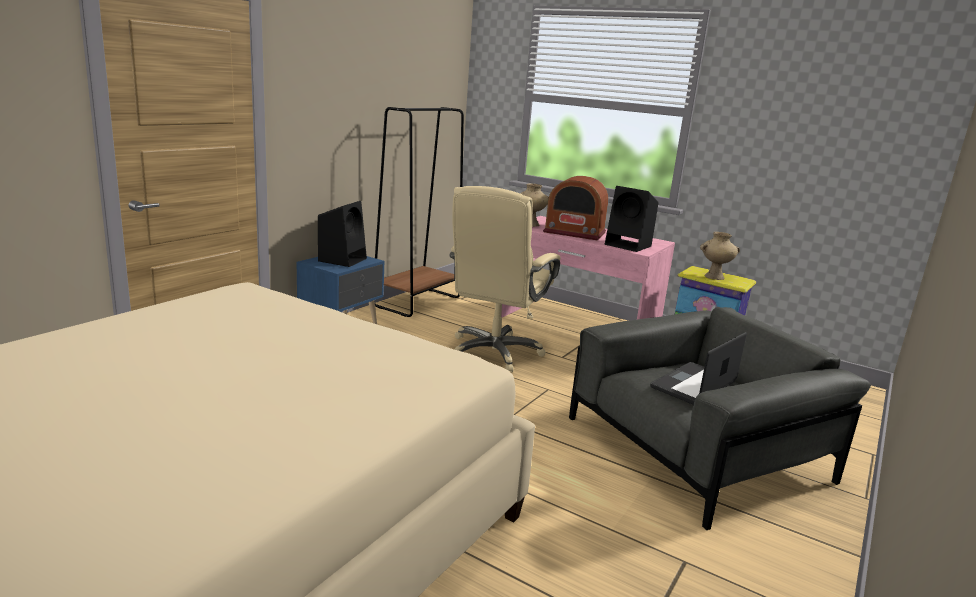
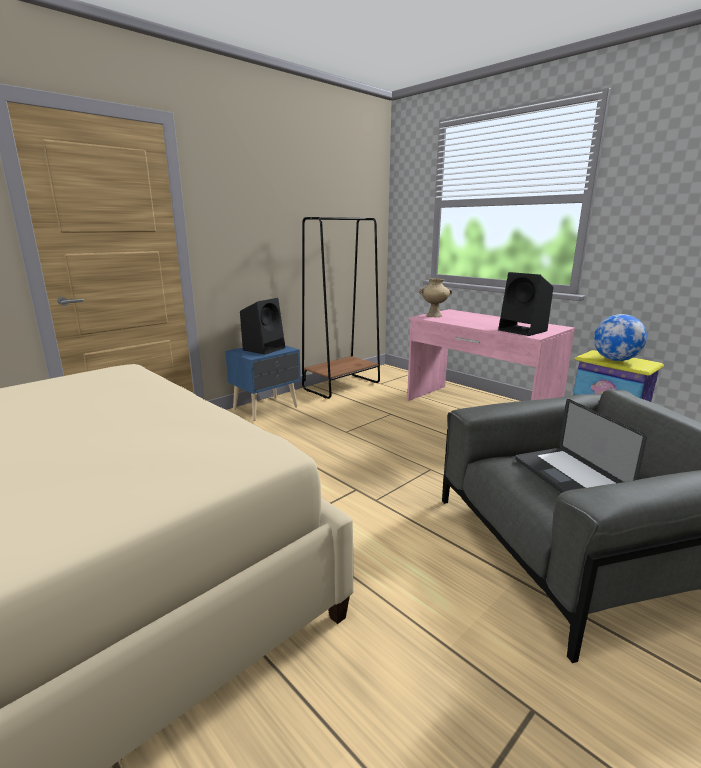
camera: 15 degrees right, 0 degrees up
(495, 351) = (392, 430): beige office chair -> none
(574, 232) = (473, 321): radio -> none
(693, 385) = (569, 477): laptop -> laptop turned 75 degrees counterclockwise
(714, 277) = (615, 360): beige vase -> globe

